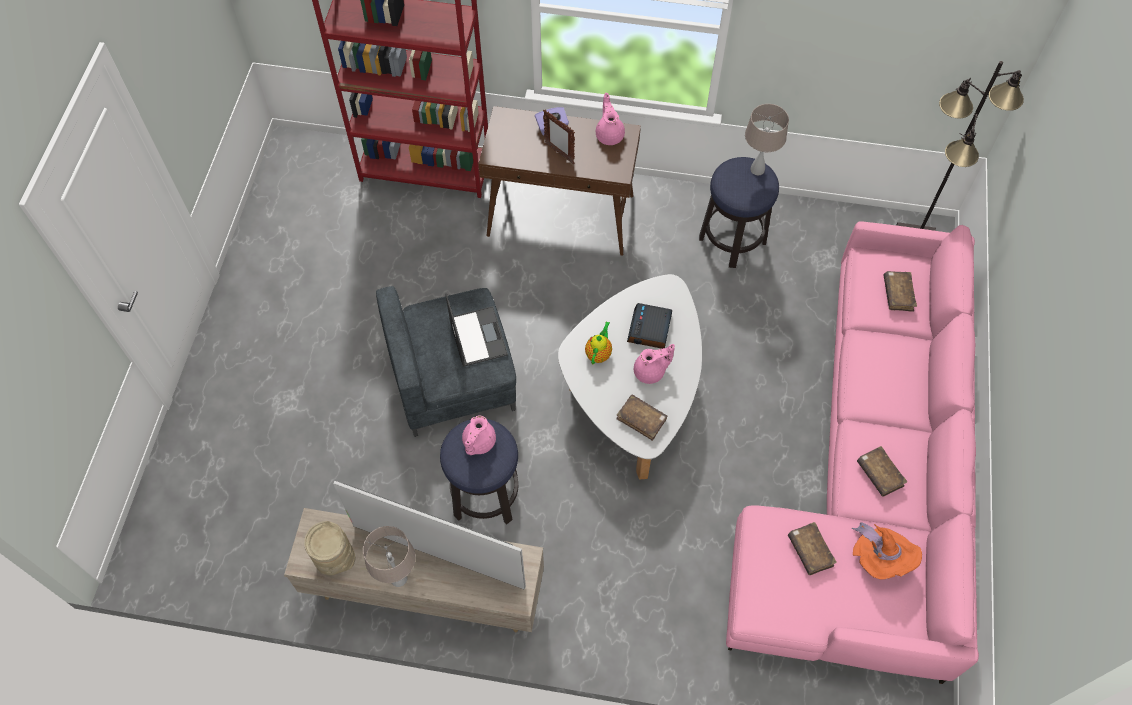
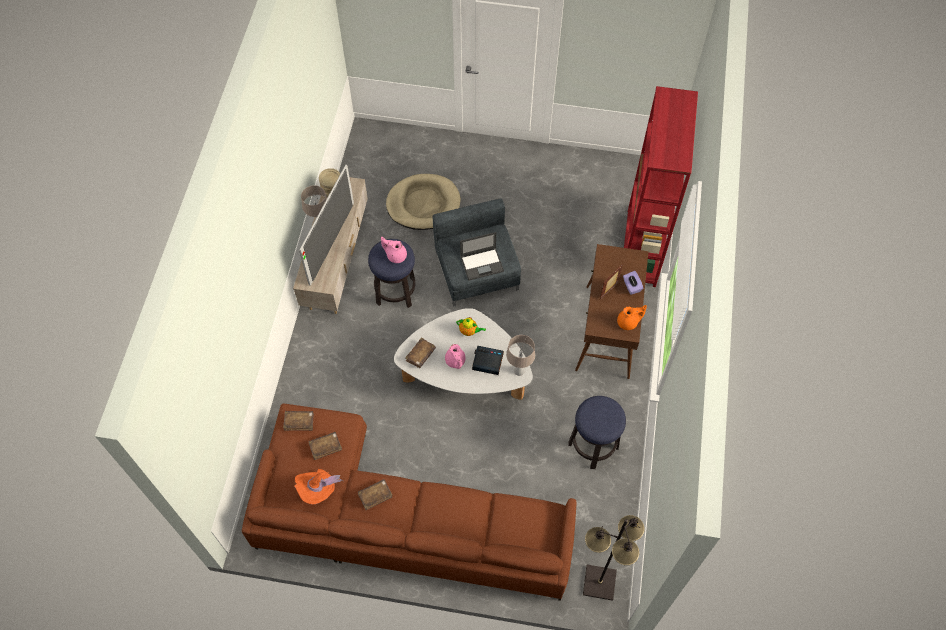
camera: 90 degrees right, 0 degrees up
(316, 457) = (423, 204): none -> beige dog bed
(609, 134) = (628, 322): pink teapot -> orange teapot
(757, 169) = (612, 425): beige table lamp -> beige table lamp (519, 371)
(867, 478) = (398, 520): pink sofa -> brown sofa
(898, 294) = (518, 528): brown book -> brown book (299, 422)

